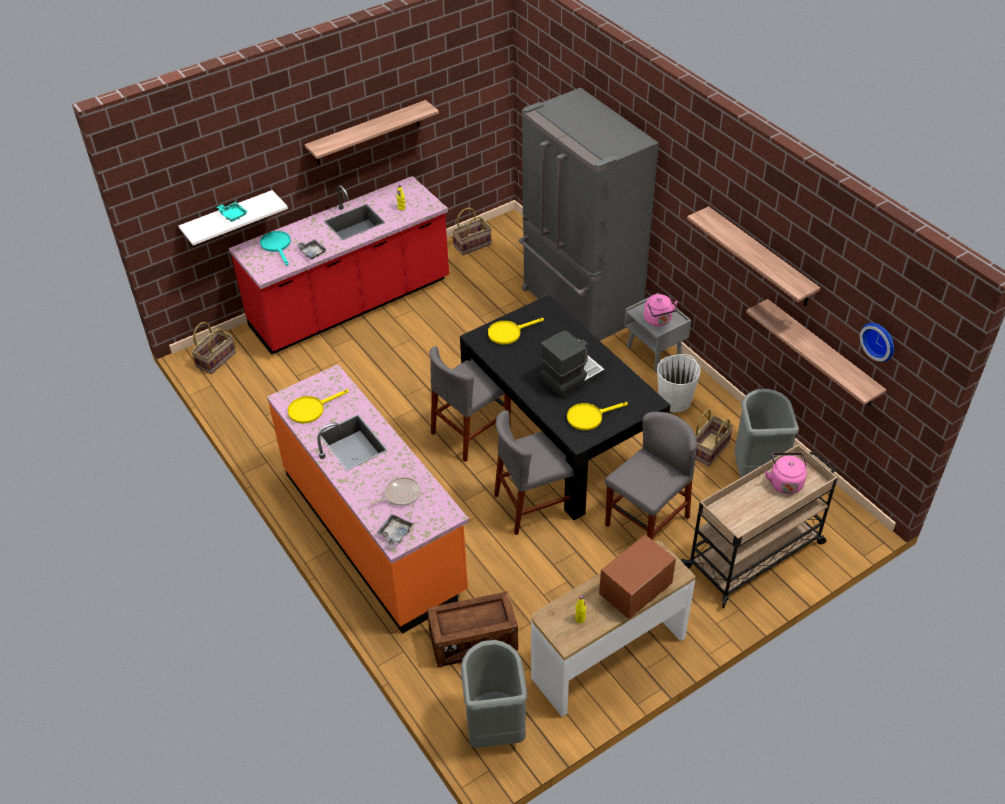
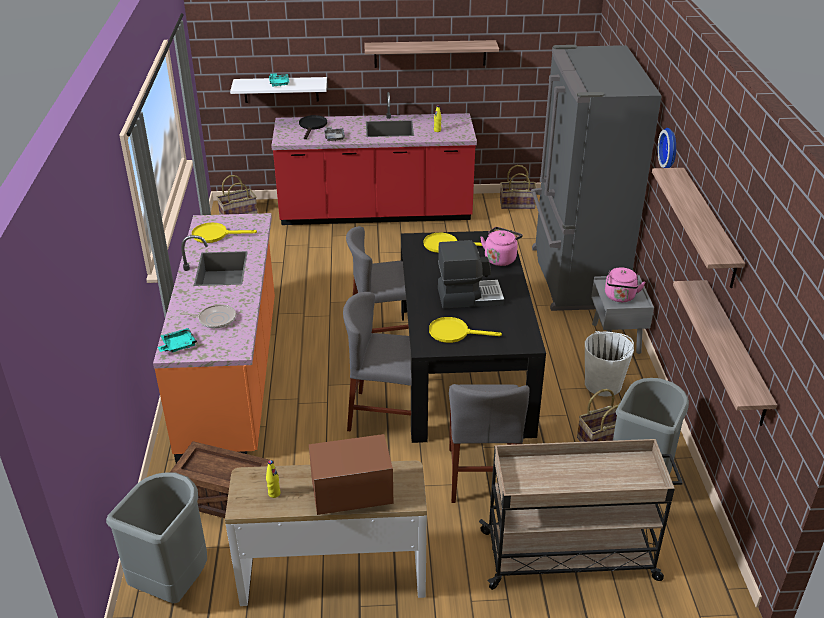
camera: 30 degrees right, 10 degrees down
(277, 246) = (312, 126): turquoise frying pan -> black frying pan
(395, 534) = (178, 345): grey tray -> turquoise tray
(647, 521) = (482, 474): grey chair -> grey chair turned 105 degrees clockwise
(785, 482) = (613, 471): pink kettle -> pink kettle (500, 258)
(880, 340) = (780, 335): wall clock -> wall clock (670, 148)

